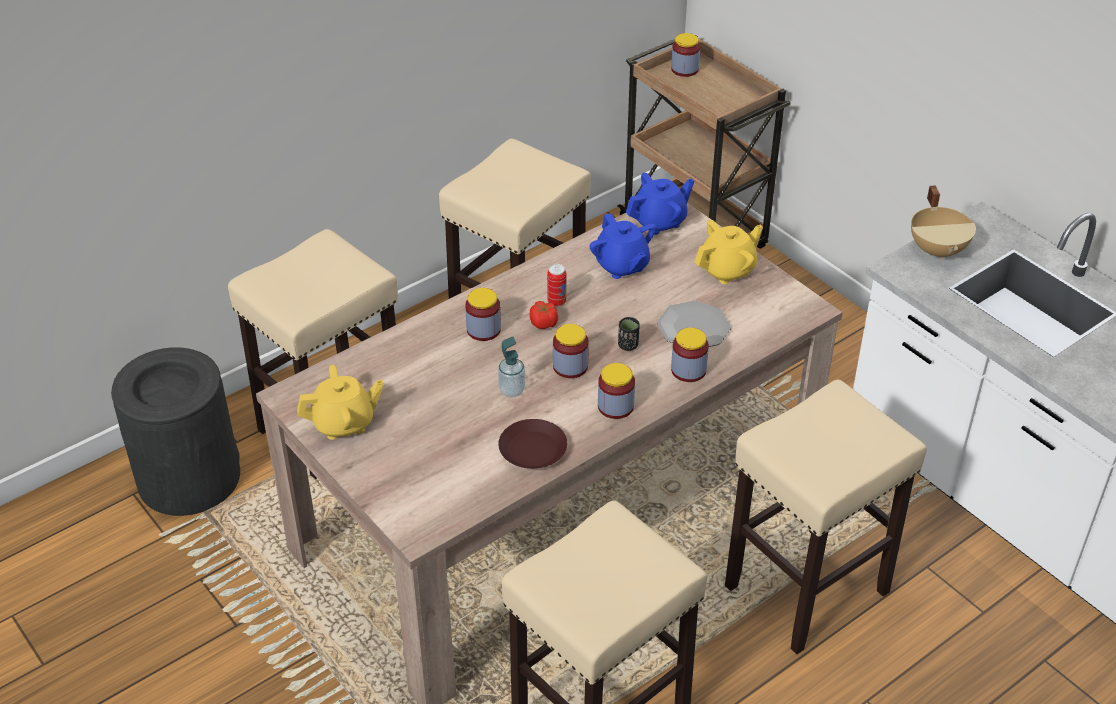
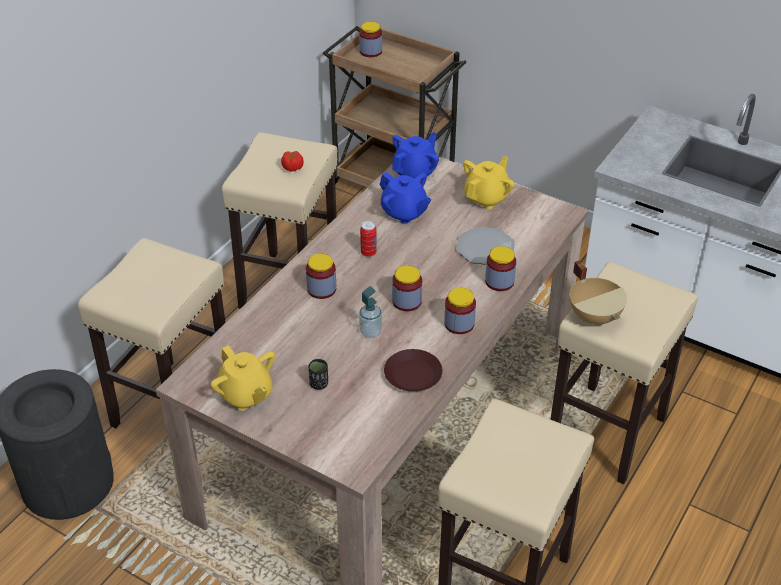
camera: 20 degrees left, 0 degrees up
(344, 423) = (246, 395): yellow teapot -> yellow teapot turned 90 degrees clockwise
(544, 323) = (367, 272): tomato -> tomato (293, 168)
(628, 345) = (443, 274): black cup -> black cup (319, 384)
(938, 250) = (639, 147): beige cooking pot -> beige cooking pot (595, 316)

